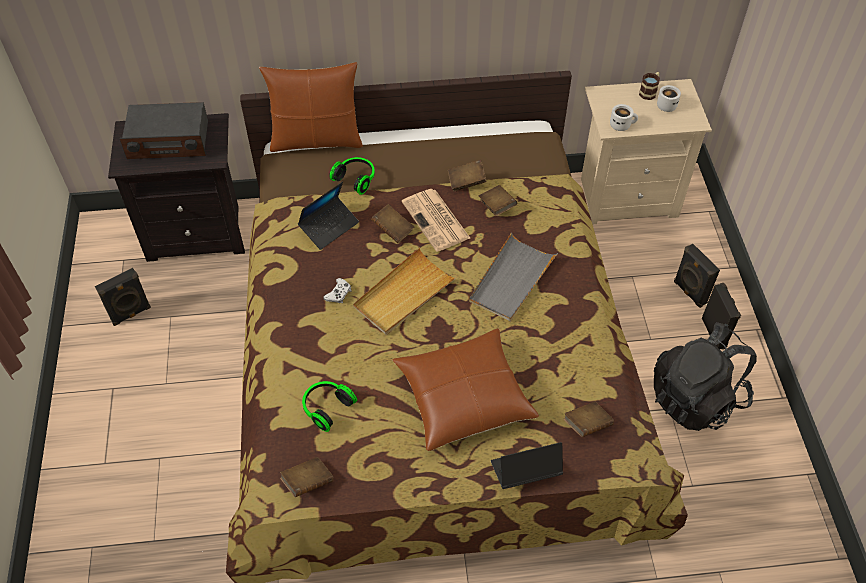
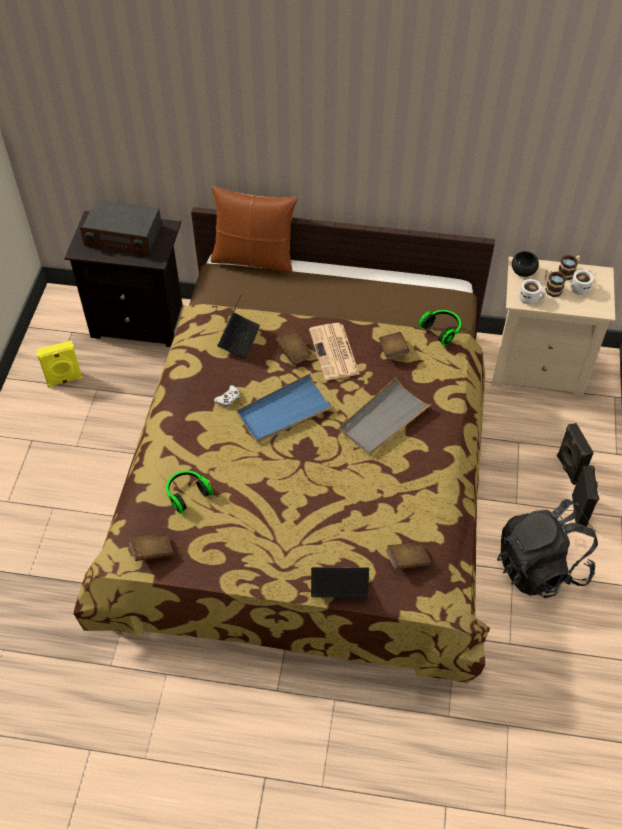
camera: 15 degrees right, 0 degrees up
(131, 314) = (64, 380): black speaker -> yellow speaker
(329, 227) = (239, 339): laptop -> laptop turned 45 degrees counterclockwise
(356, 179) = (276, 301): headphones -> headphones (442, 330)
(404, 294) = (284, 411): beige tray -> blue tray
(464, 397) = (306, 512): brown pillow -> none
(466, 182) = (373, 323): brown book -> none
(605, 98) = (523, 271): none -> black bowl
(638, 110) = (551, 288): none -> mug

